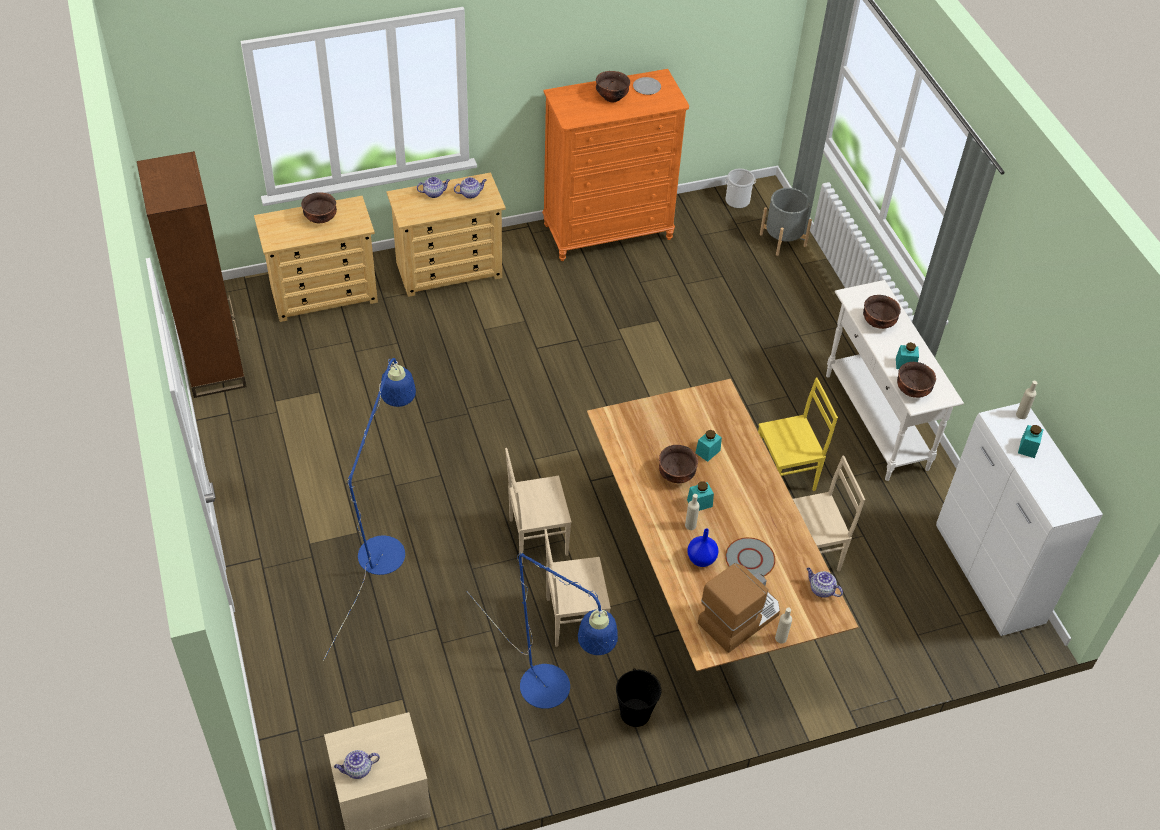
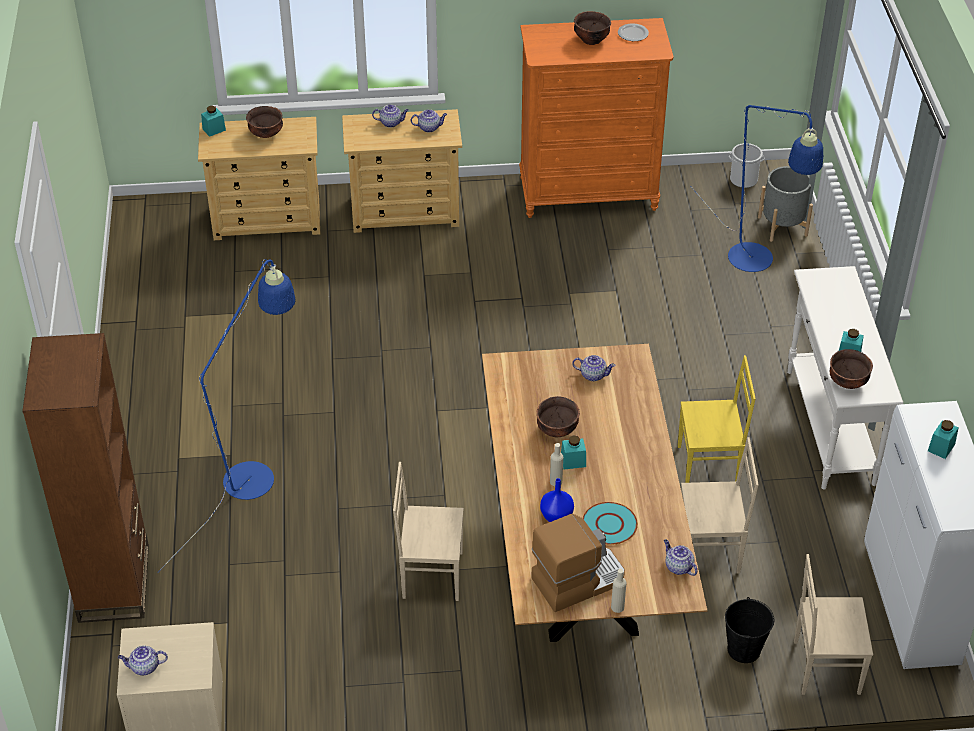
camera: 15 degrees right, 5 degrees down
(215, 365) = (135, 273): brown bookcase -> brown bookcase (114, 583)
(537, 536) = (416, 487): beige chair -> beige chair (825, 666)
(553, 695) = (385, 646): blue floor lamp -> blue floor lamp (757, 264)
(635, 713) = (467, 678): black bucket -> black bucket (743, 649)
(691, 416) = (592, 375): none -> teapot
(707, 451) = (599, 412): turquoise jar -> turquoise jar (214, 129)
(749, 559) = (609, 525): grey plate -> turquoise plate
(878, 322) = (832, 308): brown bowl -> none
(1021, 414) = (946, 413): beige bottle -> none

